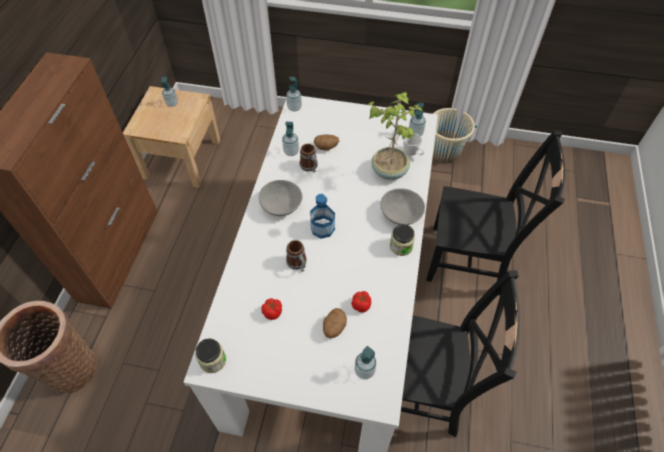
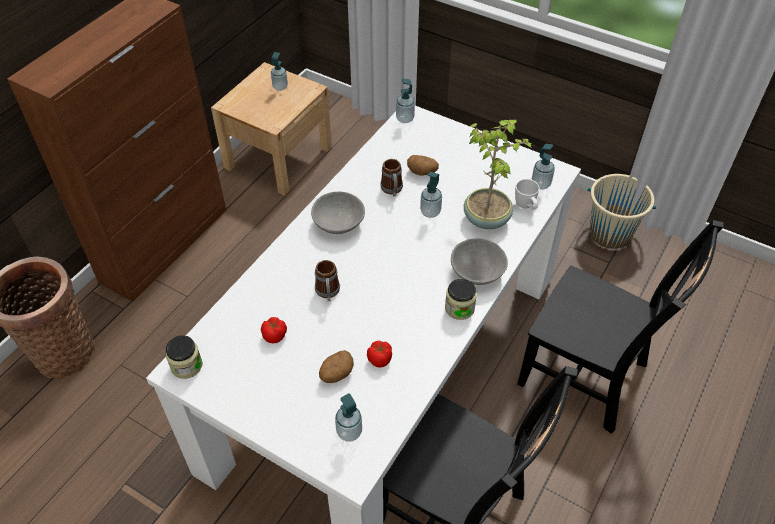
camera: 20 degrees right, 5 degrees down
(291, 152) = (378, 167): soap dispenser -> soap dispenser (430, 212)
(322, 228) = (375, 261): bottle -> none

